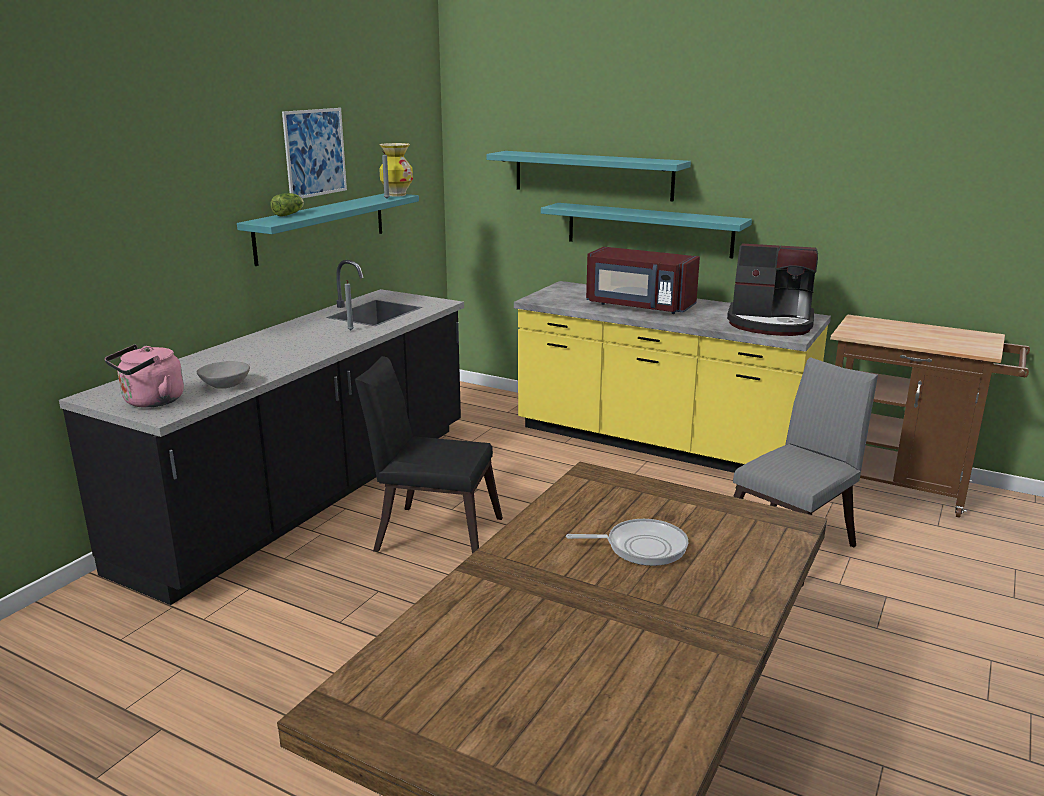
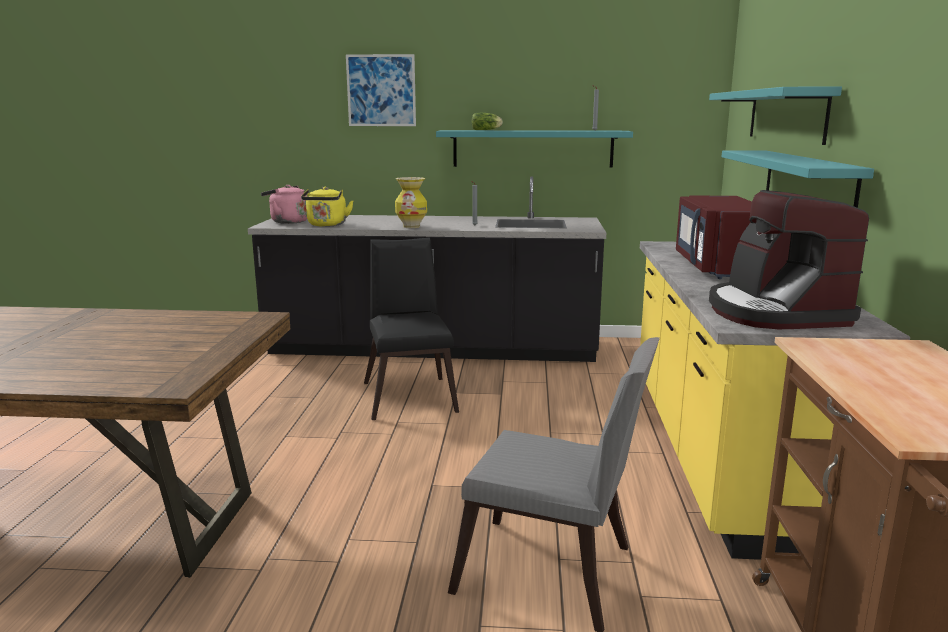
camera: 65 degrees right, 5 degrees down
(225, 385) = (327, 225): grey bowl -> yellow kettle
(315, 153) = (534, 84): picture -> picture (381, 90)
(397, 195) = (618, 130): vase -> vase (411, 227)
(641, 547) = (117, 343): frying pan -> none

